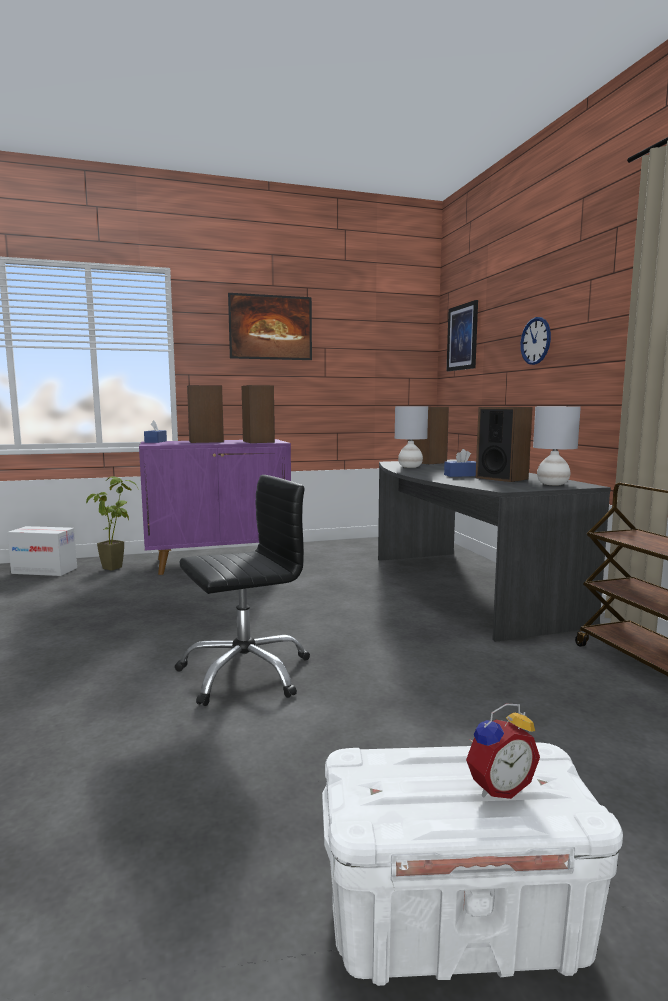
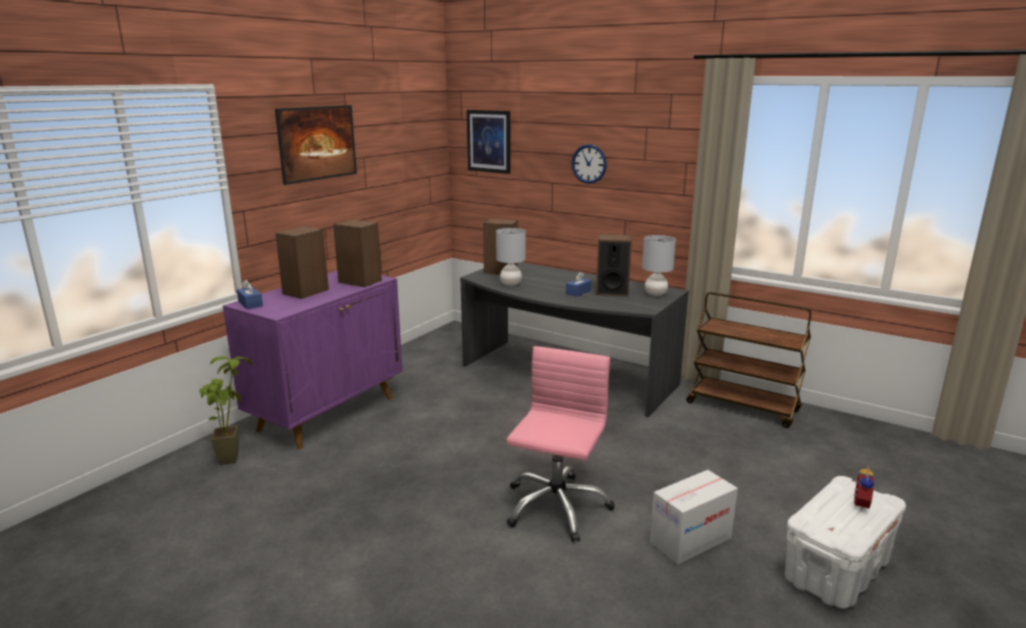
camera: 40 degrees left, 10 degrees up
(44, 571) = (150, 492): cardboard box -> cardboard box (690, 540)
(245, 672) = (556, 506): black office chair -> pink office chair

